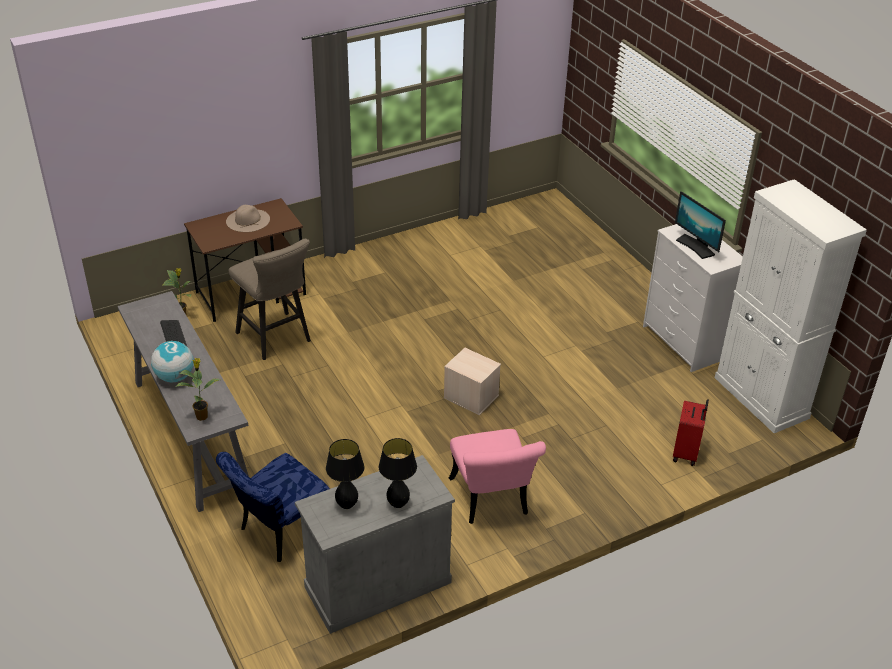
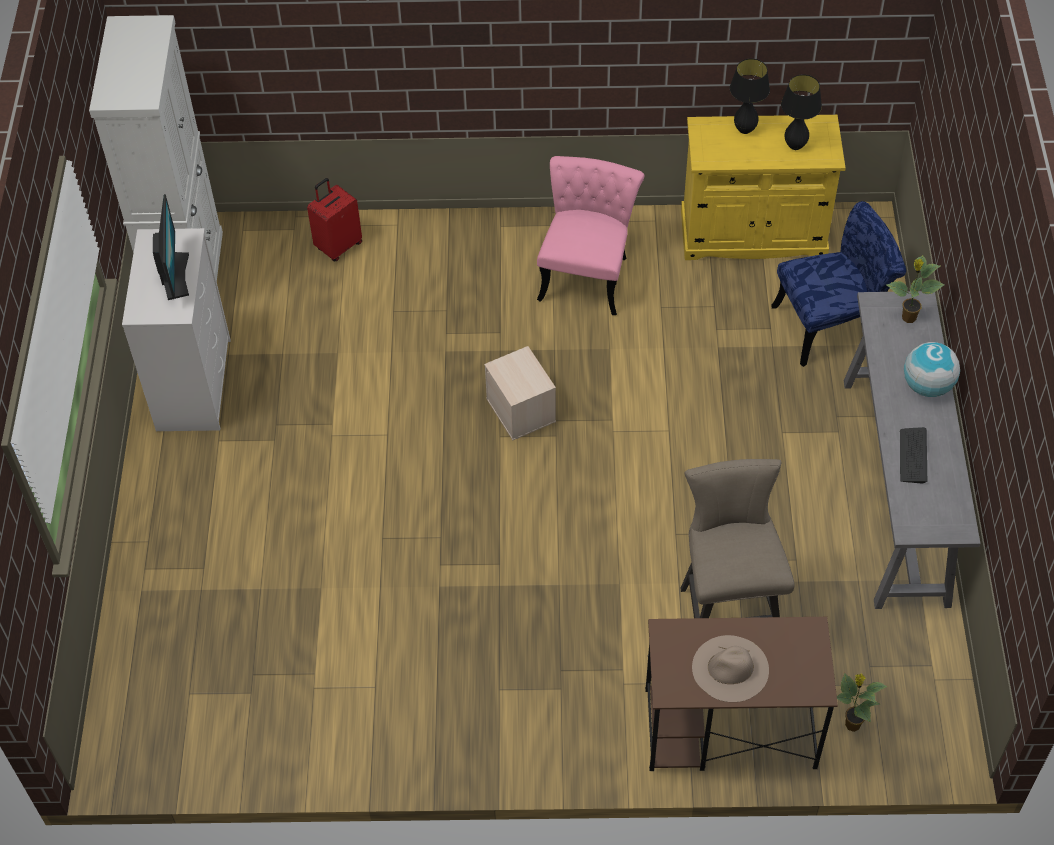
camera: 150 degrees left, 15 degrees up
(377, 584) = (753, 234): grey cabinet -> yellow cabinet

